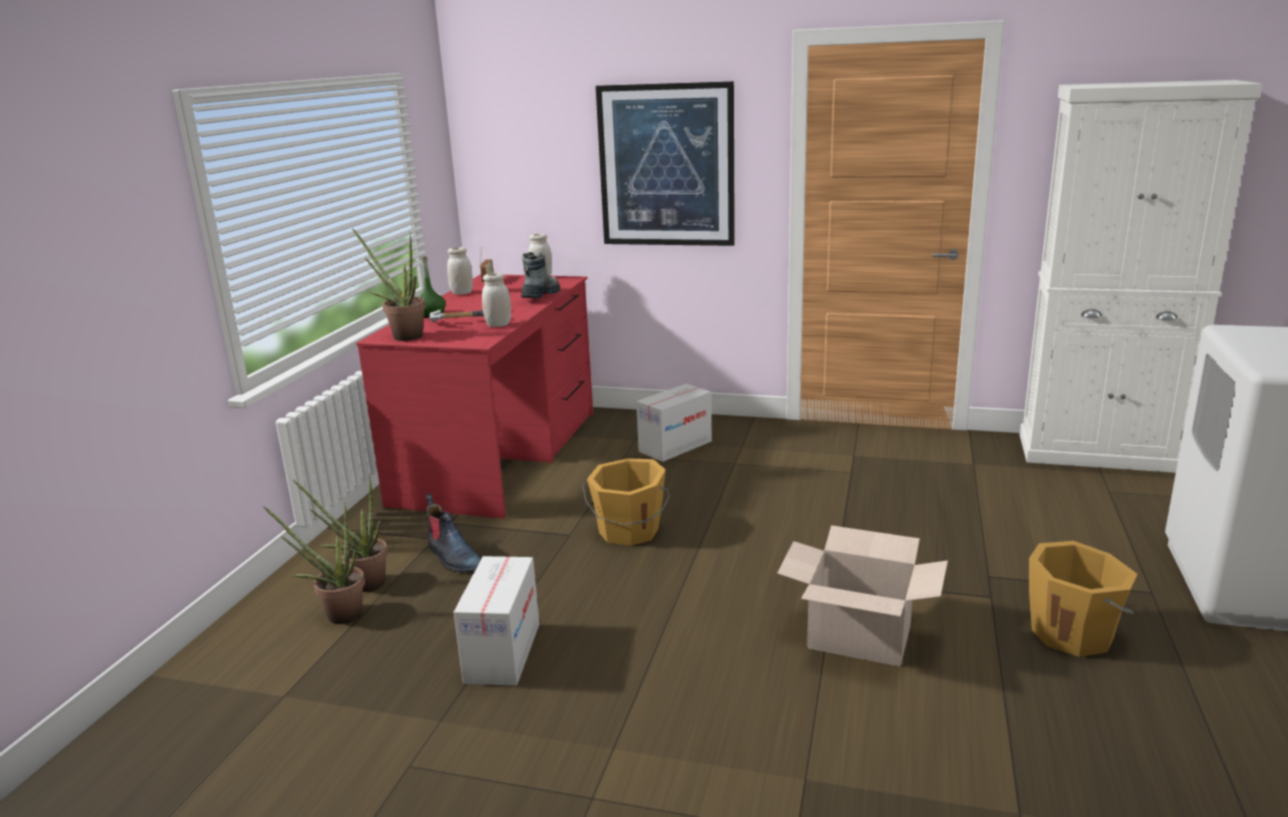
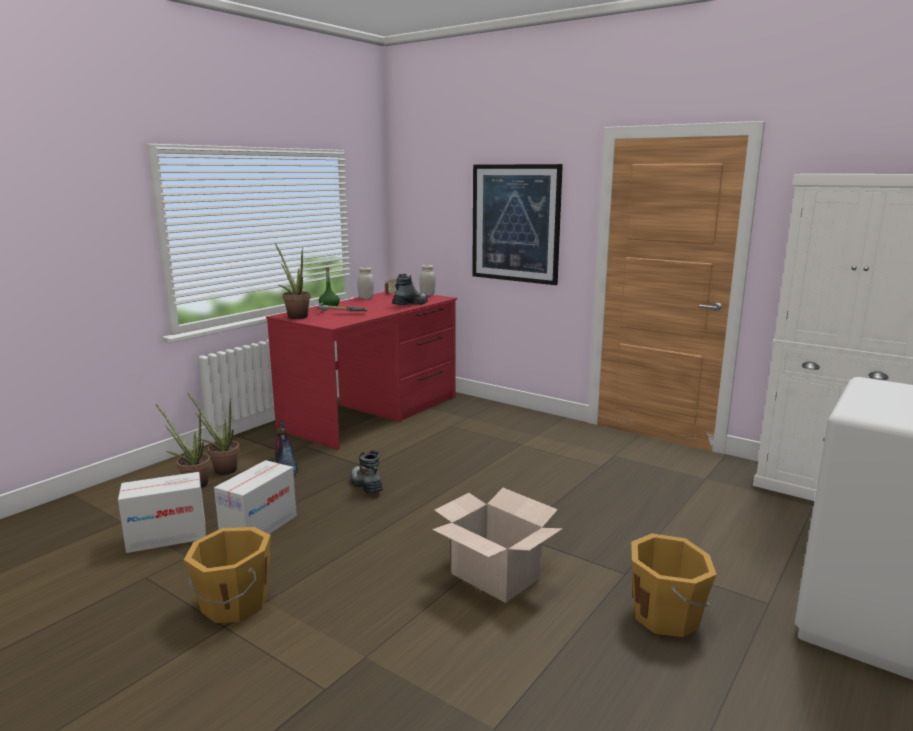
camera: 20 degrees right, 5 degrees down
(498, 325) = (358, 317): white jar -> none
(592, 561) = (366, 486): none -> boot
(628, 531) = (406, 473): orange bucket -> orange bucket (233, 604)
(675, 446) = (490, 426): cardboard box -> cardboard box (167, 536)

